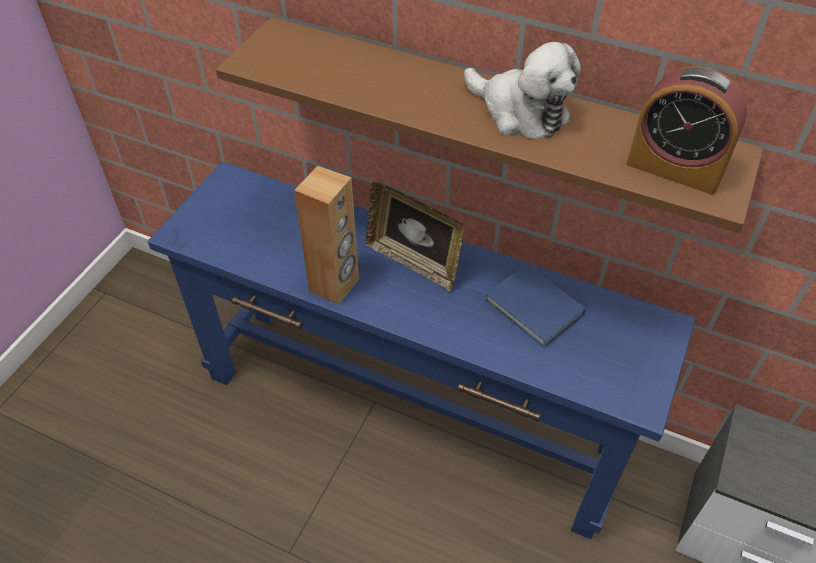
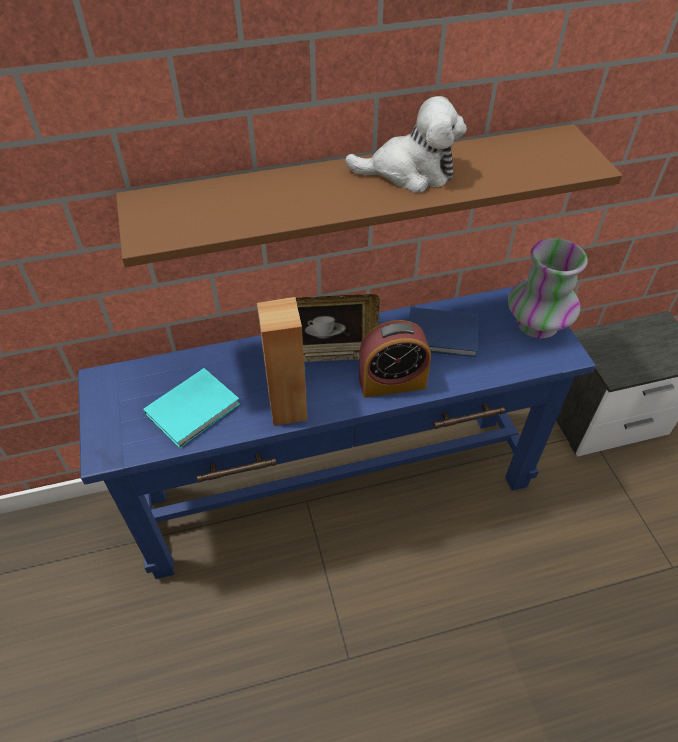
camera: 40 degrees left, 0 degrees up
(268, 241) = (195, 408): none -> turquoise book
(643, 356) = (536, 324): none -> vase
(674, 168) = (546, 161): alarm clock -> alarm clock (392, 382)

